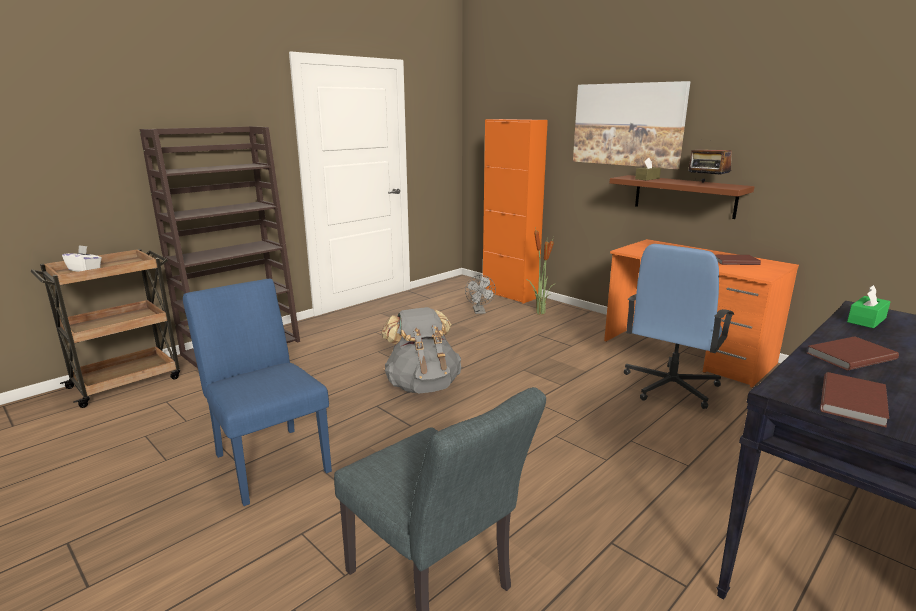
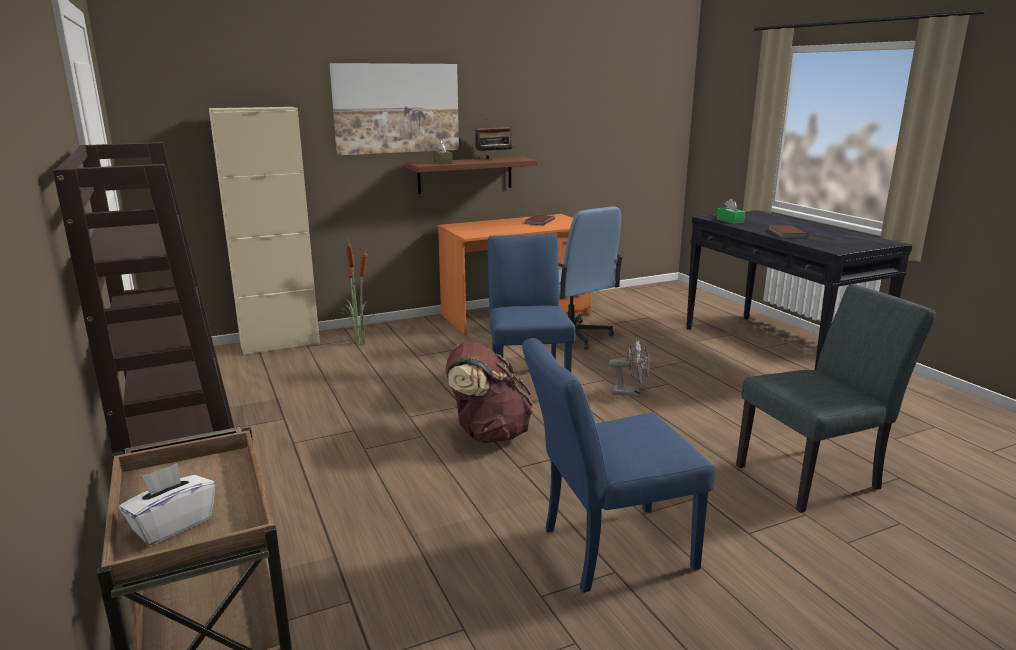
camera: 70 degrees left, 0 degrees up
(422, 385) = (488, 434): grey backpack -> brown backpack
(479, 312) = (313, 369): grey fan -> grey fan (631, 393)
(510, 294) = (280, 344): orange cabinet -> beige cabinet
(534, 383) = (527, 380): none -> blue chair
(855, 401) = (846, 244): brown book -> none

